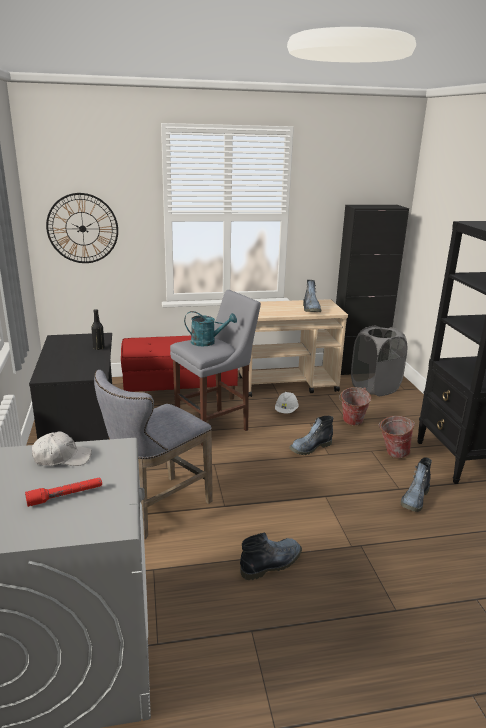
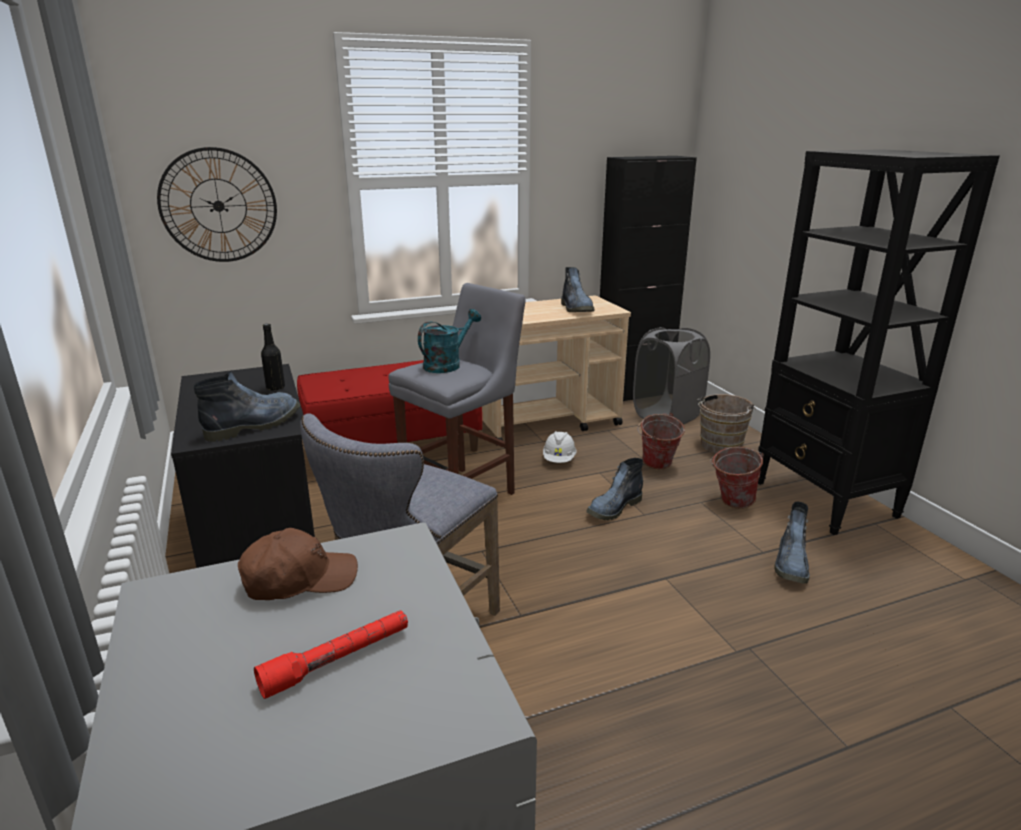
camera: 10 degrees left, 0 degrees up
(62, 458) = (299, 579): white cap -> brown cap
(207, 342) = (447, 364): turquoise watering can -> turquoise watering can turned 45 degrees counterclockwise
(272, 563) = (629, 699): boot -> boot (255, 425)
(403, 414) = (720, 447): none -> brown bucket

